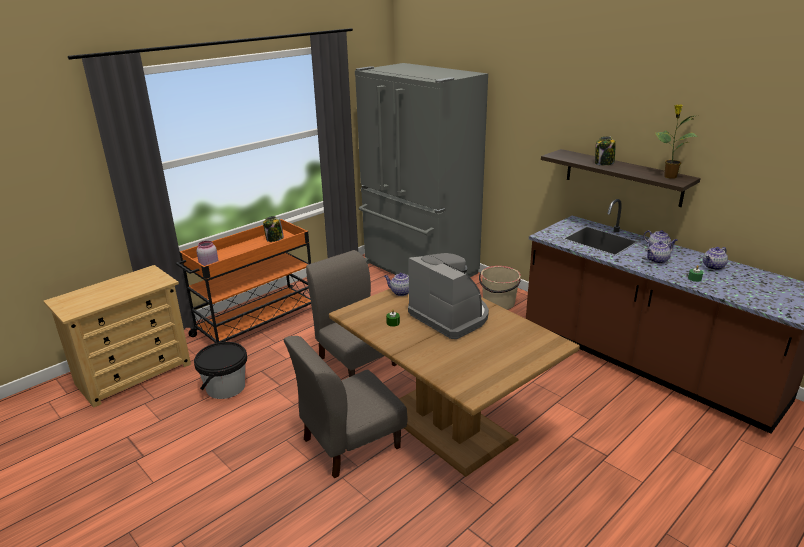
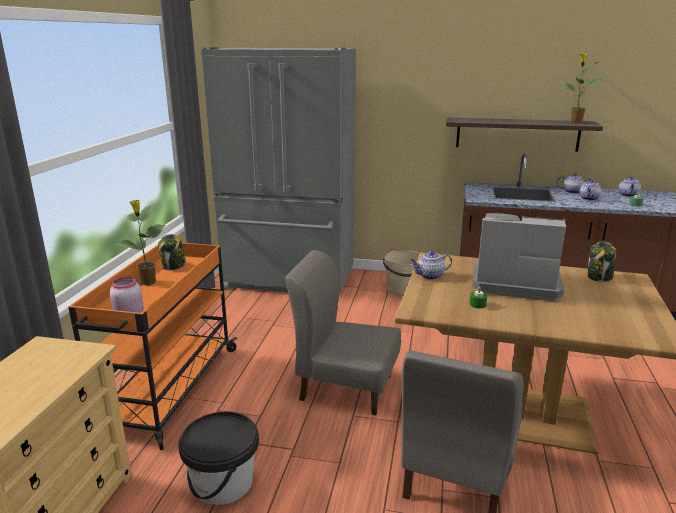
camera: 35 degrees left, 5 degrees down
(246, 247) = (148, 282): none -> potted plant
(604, 163) = (508, 121): jar -> jar (599, 277)

